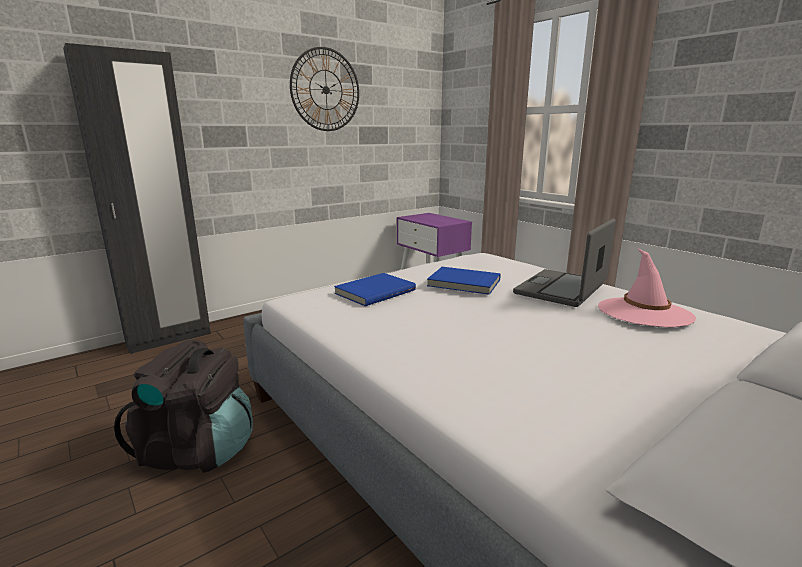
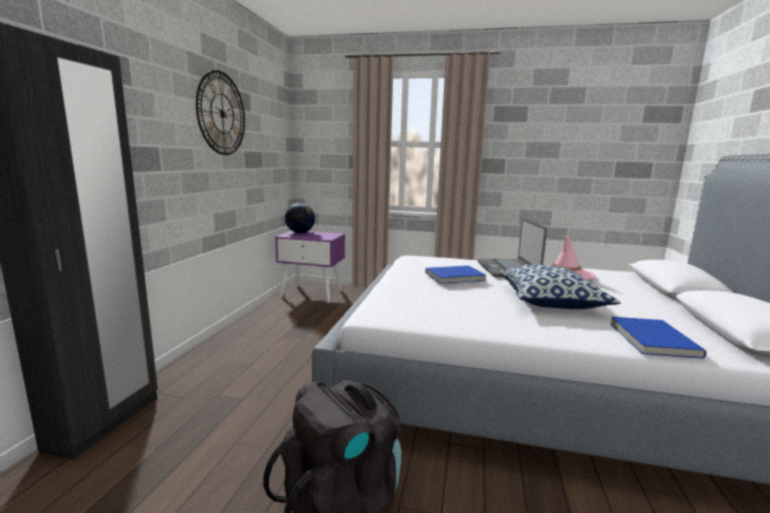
camera: 40 degrees left, 5 degrees down
(374, 291) = (415, 295): blue book -> blue book (651, 339)
(428, 216) = (300, 233): none -> globe
(513, 336) = (551, 301): none -> pillow

